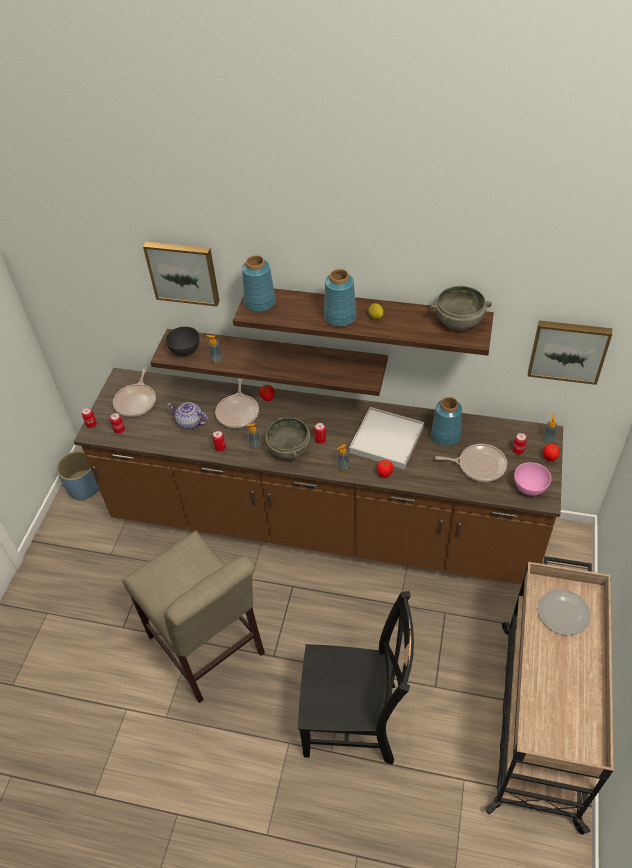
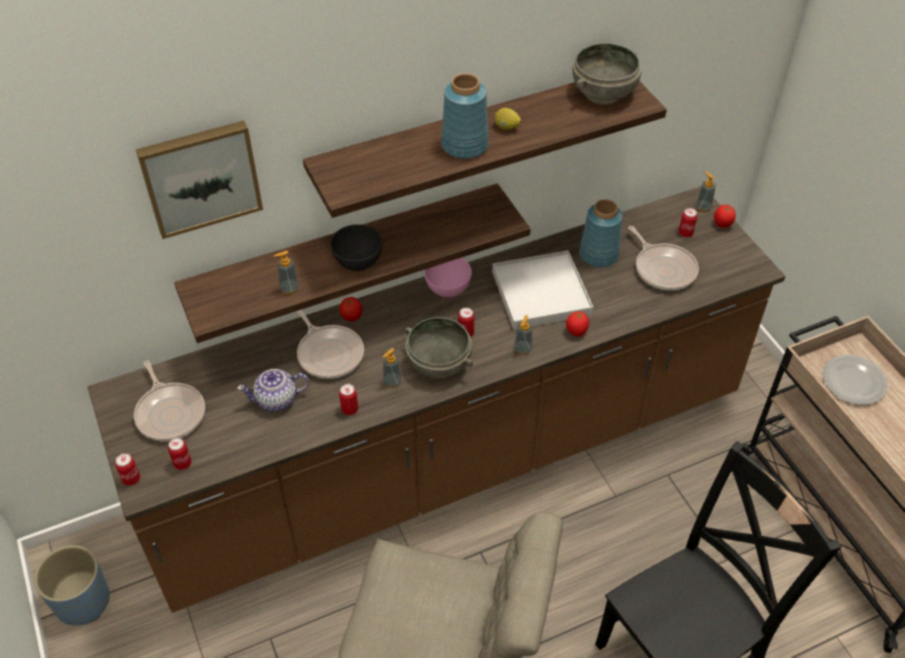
camera: 40 degrees left, 0 degrees up
(185, 351) = (232, 298): grey bowl -> grey bowl (357, 262)
(259, 303) = (343, 173): blue vase -> none
(479, 465) = (663, 269): frying pan -> frying pan turned 90 degrees clockwise
(530, 488) = (734, 265): pink bowl -> pink bowl (448, 288)
(568, 350) = (706, 84): picture -> none

